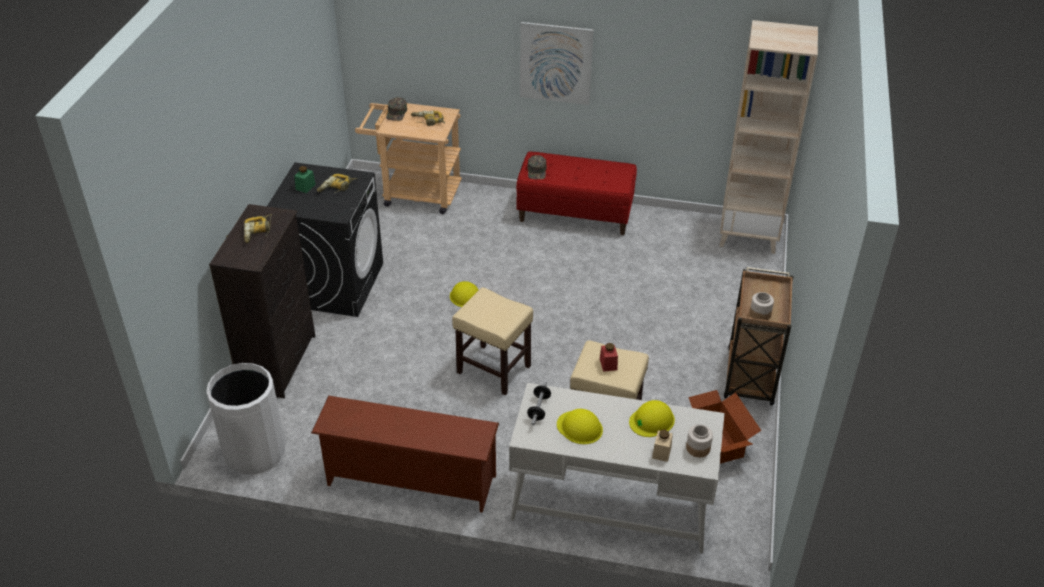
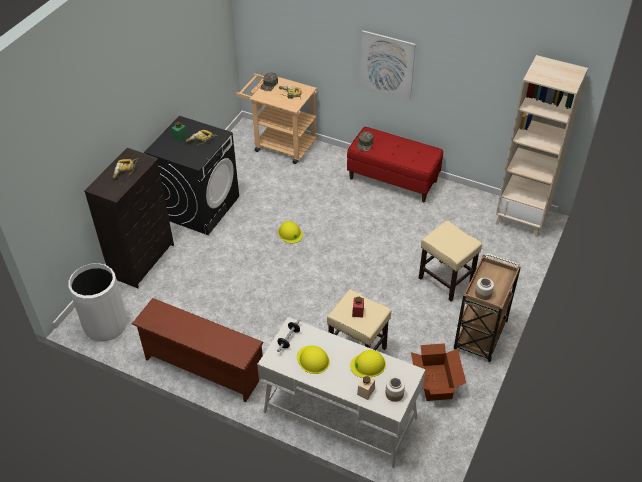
camera: 15 degrees right, 5 degrees up
(493, 369) = (290, 293): beige stool -> beige stool (445, 280)

